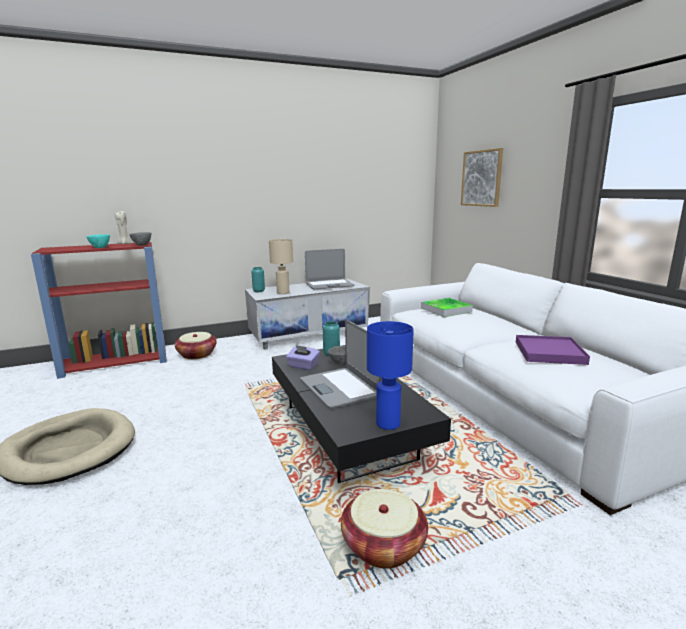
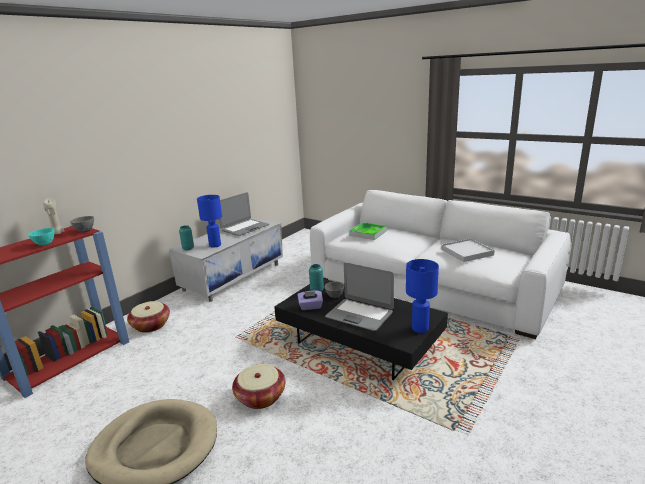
camera: 30 degrees left, 5 degrees up
(283, 293) = (215, 245): beige table lamp -> blue table lamp
(383, 545) = (455, 402): basket -> basket (260, 397)
(482, 178) = (349, 119): picture -> none
(549, 352) = (467, 252): purple tray -> white tray

